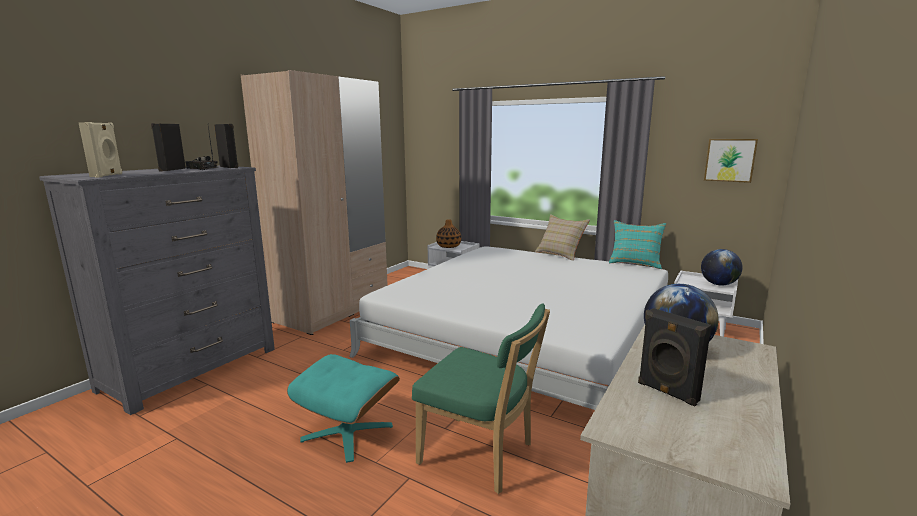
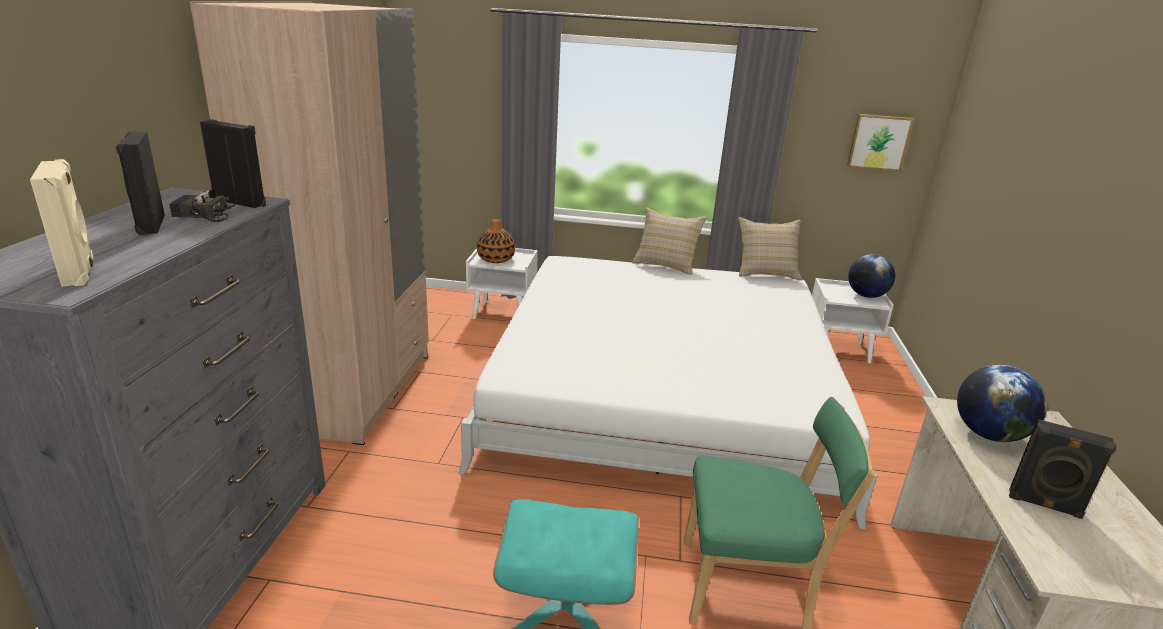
camera: 25 degrees left, 10 degrees up
(635, 263) = (765, 272): turquoise pillow -> beige pillow

